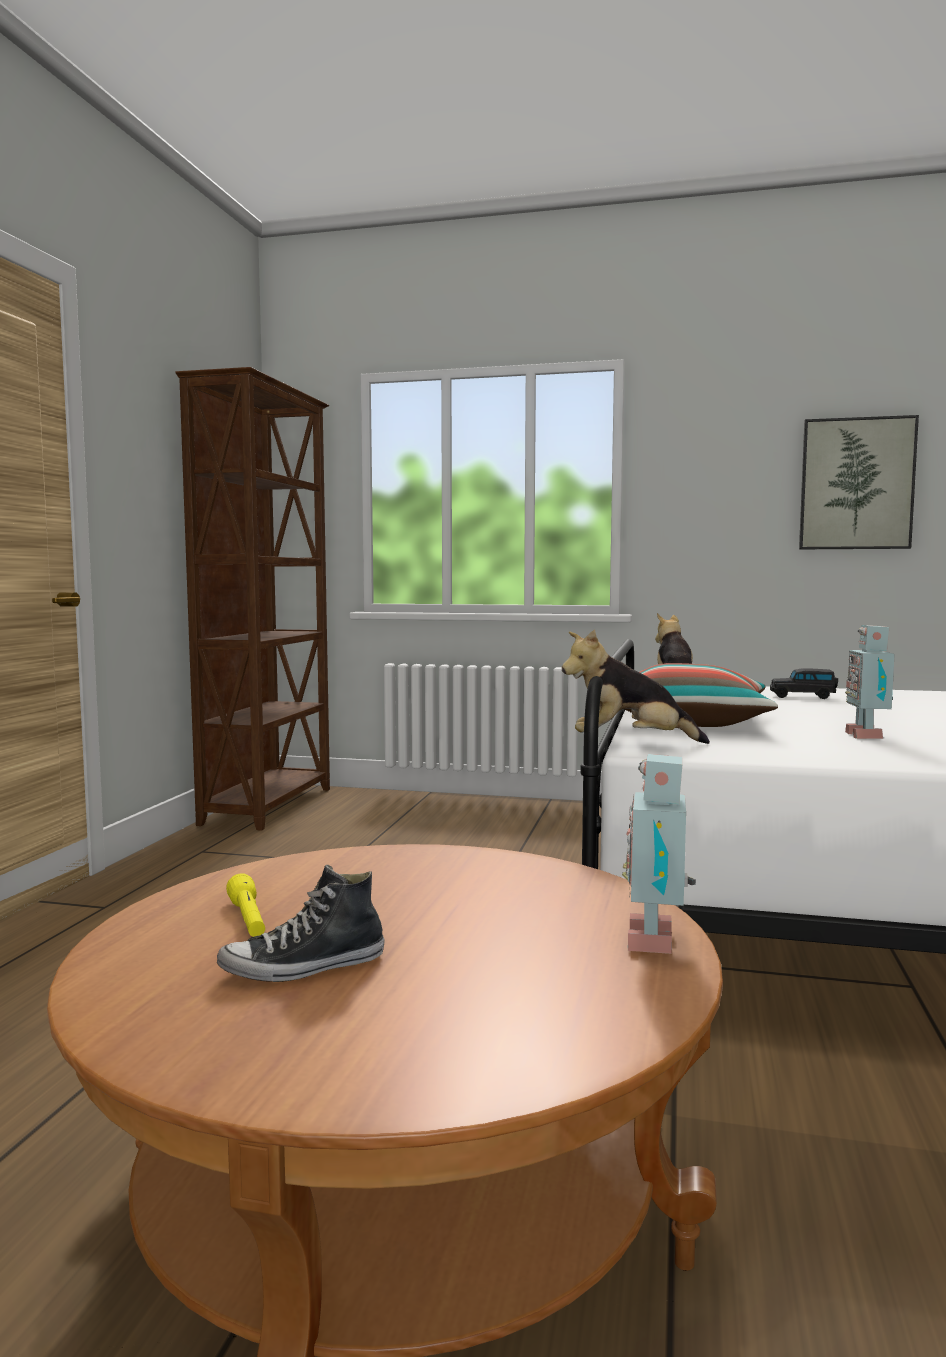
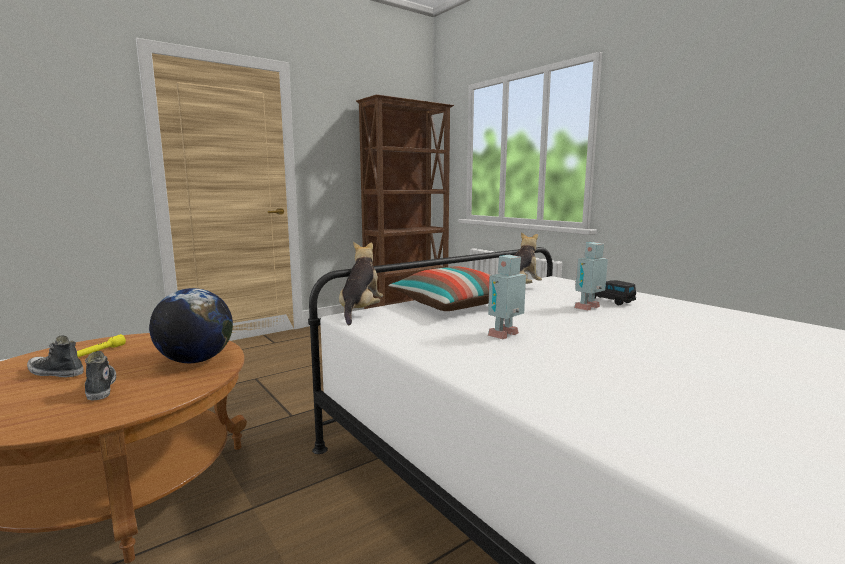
camera: 40 degrees right, 5 degrees up
(488, 877) = (195, 360): none -> globe
(498, 949) = (100, 388): none -> shoe
(630, 744) = (360, 311): plush toy -> plush toy turned 60 degrees clockwise
(657, 940) = (138, 406): toy robot -> toy robot (589, 308)
(856, 484) = (771, 129): picture -> none

